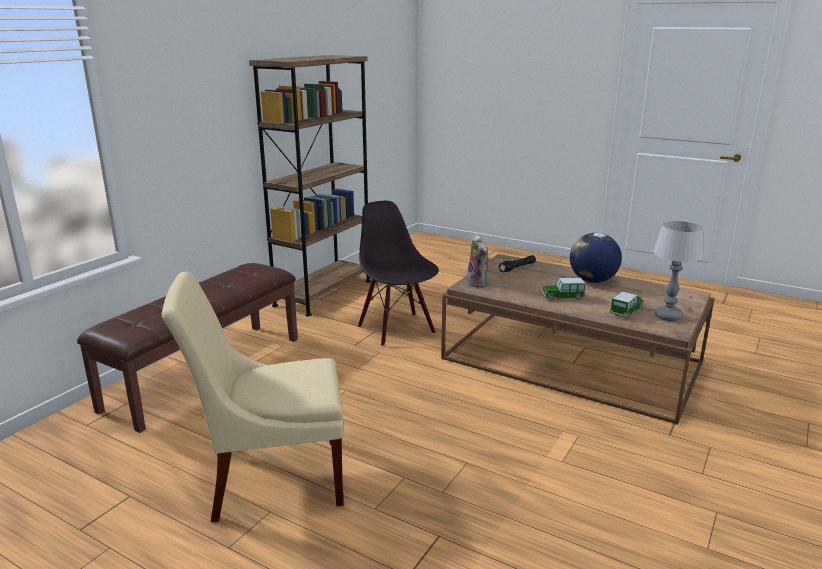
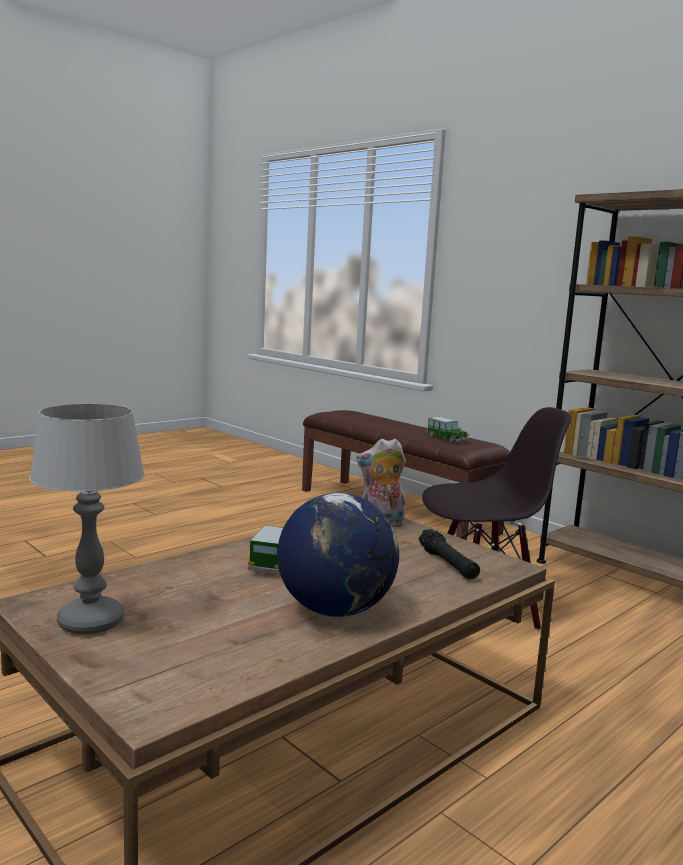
camera: 105 degrees right, 10 degrees down
(270, 477) = (196, 517): beige chair -> none
(626, 311) = (162, 592): toy car -> toy car (447, 439)

